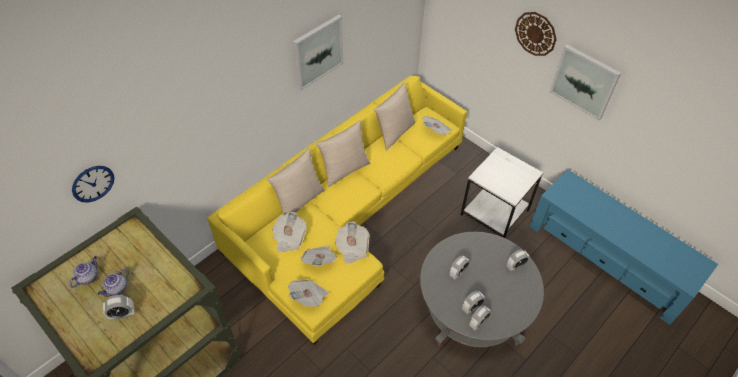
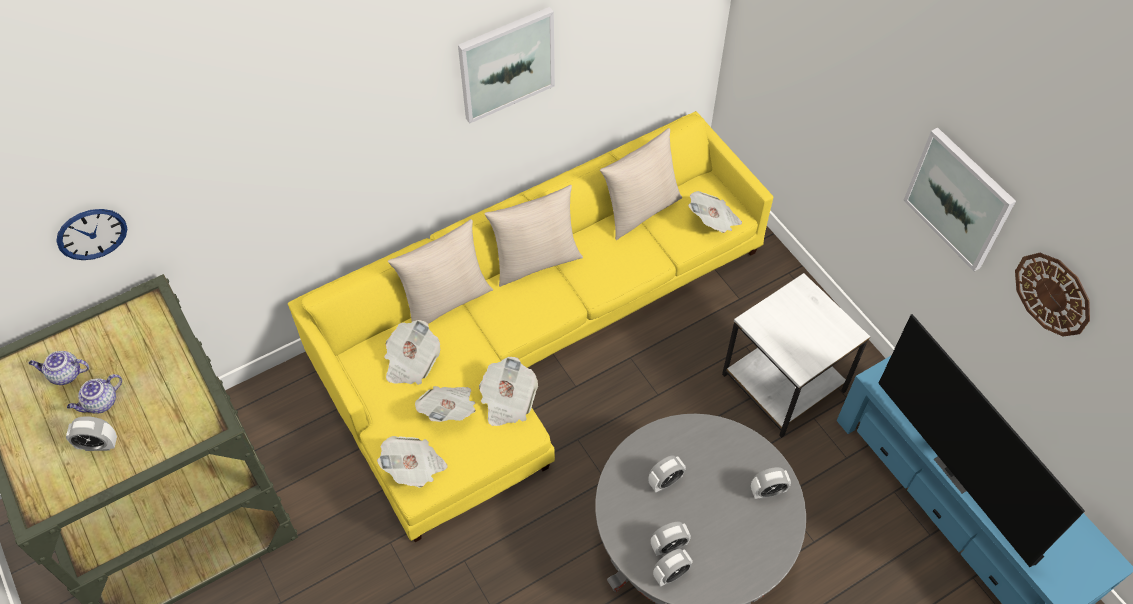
camera: 15 degrees right, 5 degrees up
(88, 277) = (65, 375): teapot -> teapot turned 135 degrees counterclockwise
(535, 33) = (892, 95): wall clock -> wall clock (1053, 294)
(611, 232) = (959, 470): none -> television

